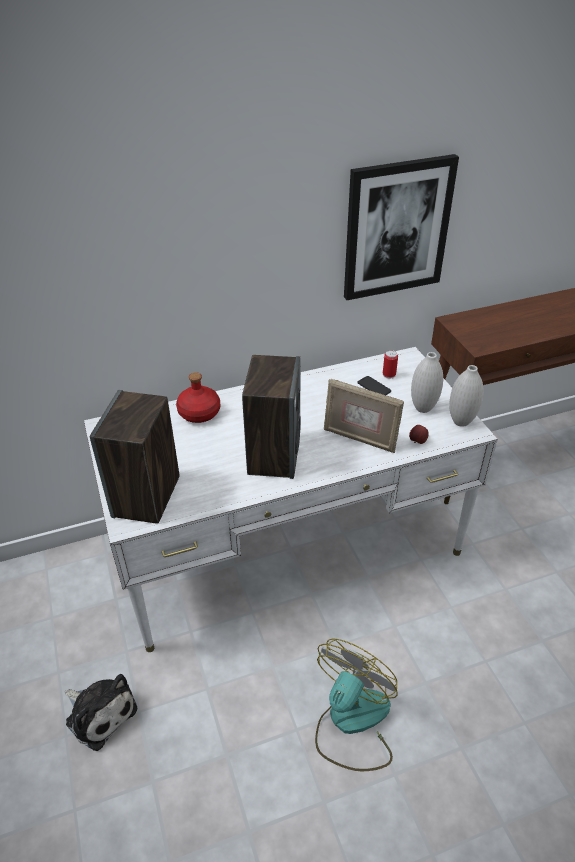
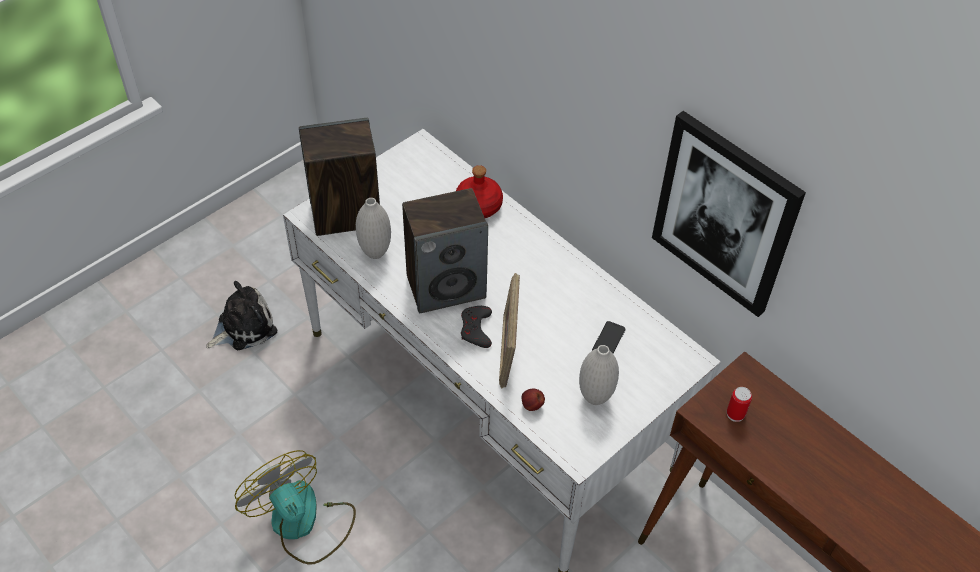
camera: 65 degrees right, 10 degrees up
(99, 713) = (243, 327): plush toy -> plush toy turned 135 degrees counterclockwise
(328, 450) = (476, 329): none -> grey game controller
(351, 723) = (303, 523): fan -> fan turned 135 degrees counterclockwise
(389, 375) = (641, 348): can -> can (735, 414)
(461, 422) = (590, 441): white vase -> white vase (375, 253)

